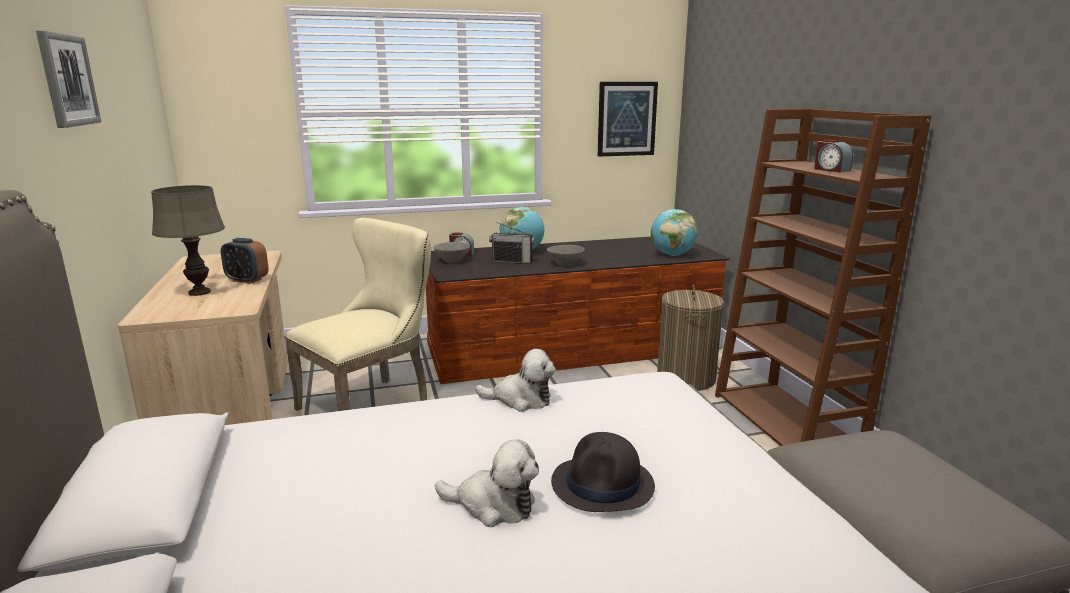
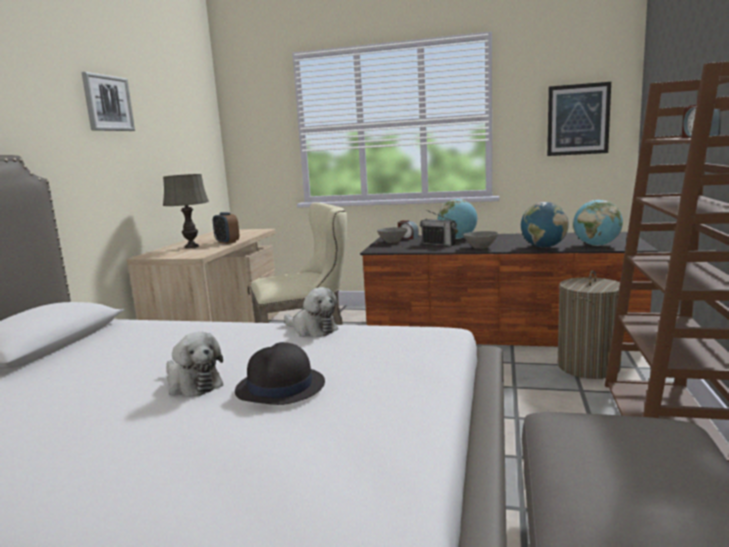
camera: 30 degrees right, 5 degrees down
(627, 259) = (543, 247): none -> globe

